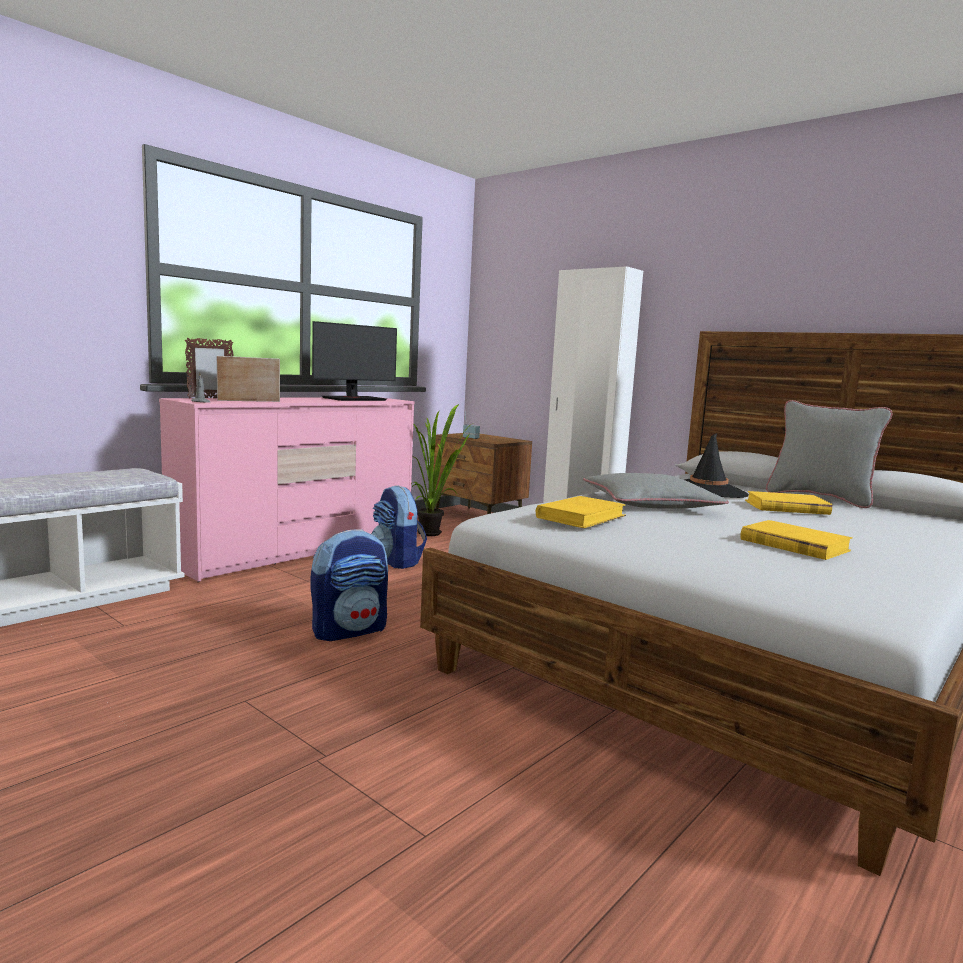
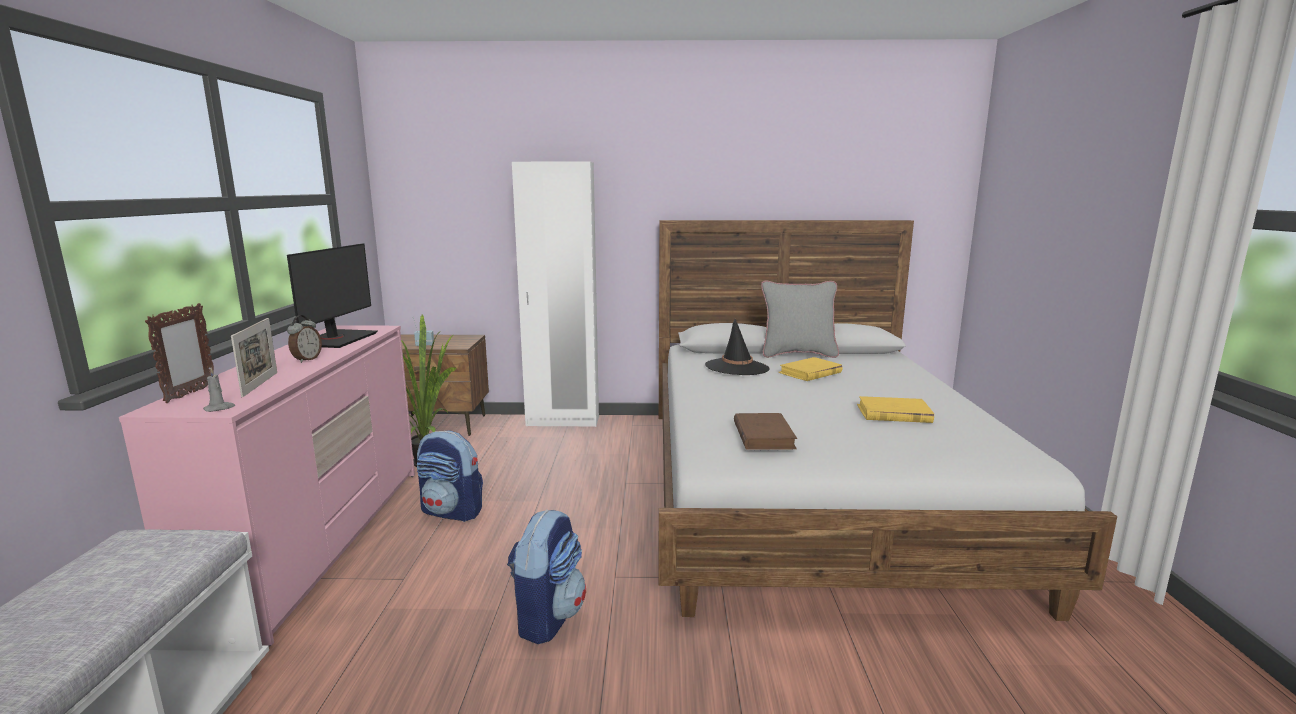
camera: 40 degrees left, 5 degrees up
(249, 401) = (260, 384): picture frame -> picture frame turned 150 degrees clockwise
(305, 400) = (306, 360): none -> alarm clock
(581, 517) = (763, 435): yellow book -> brown book
(650, 504) = (747, 398): grey pillow -> none

